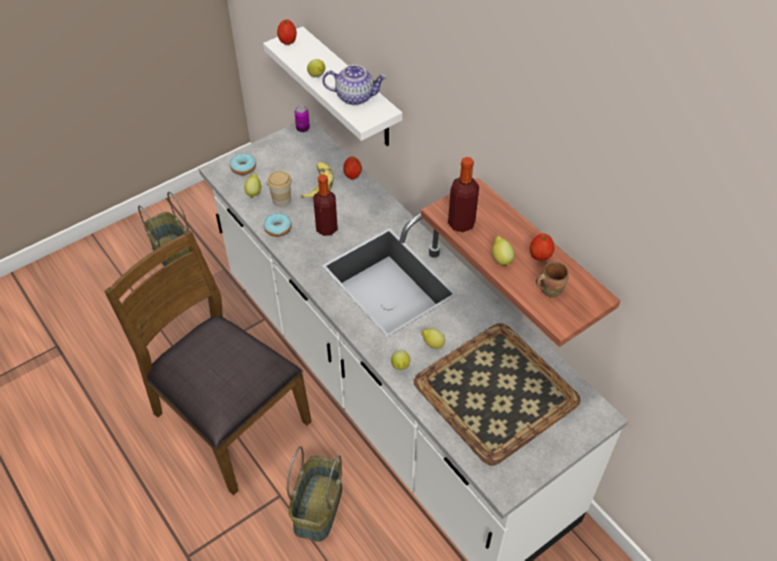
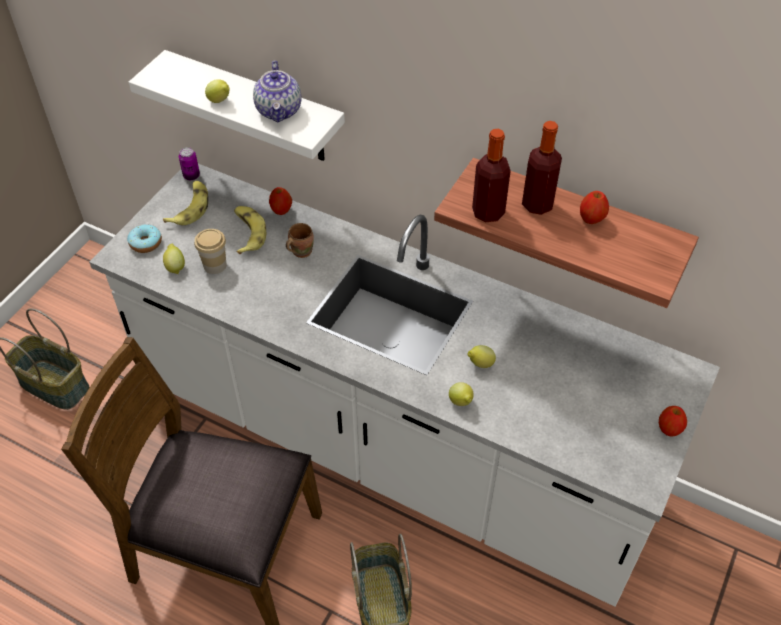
camera: 25 degrees left, 0 degrees up
(278, 228) = (229, 299): donut -> none
(288, 41) = (158, 71): apple -> apple (669, 429)
(288, 152) = (190, 208): none -> banana
(326, 228) = (287, 279): bottle -> bottle (537, 204)
(355, 96) = (279, 111): teapot -> teapot turned 105 degrees clockwise
(494, 391) = (574, 389): tray -> none
(501, 259) = (554, 236): lemon -> none
(549, 289) = (623, 250): brown mug -> brown mug (300, 251)

